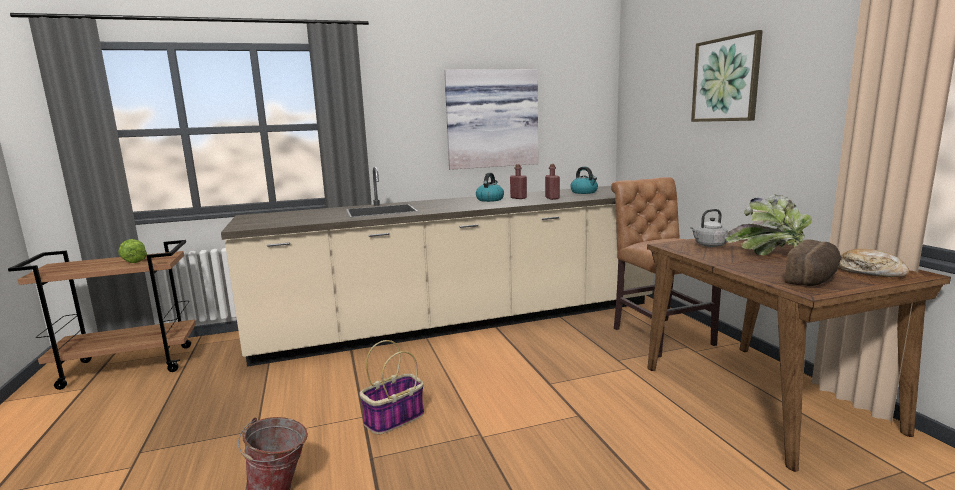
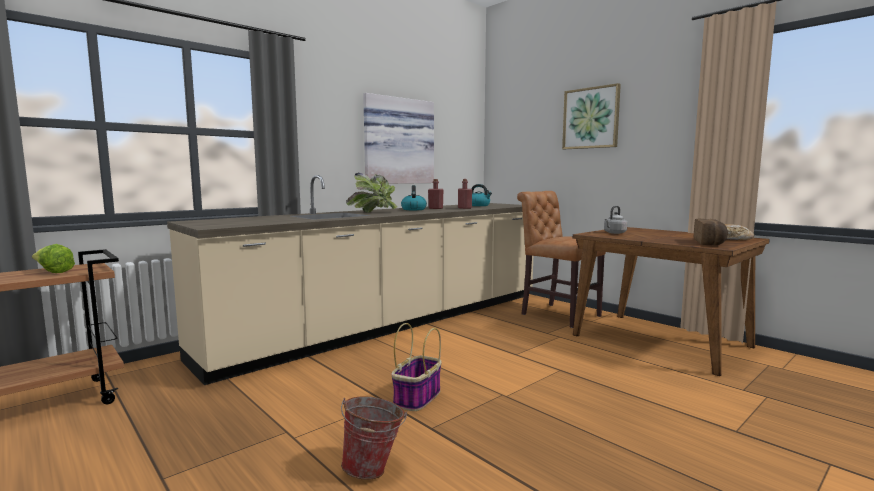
camera: 25 degrees left, 5 degrees down
(769, 254) = (659, 235): potted plant -> potted plant (373, 212)

